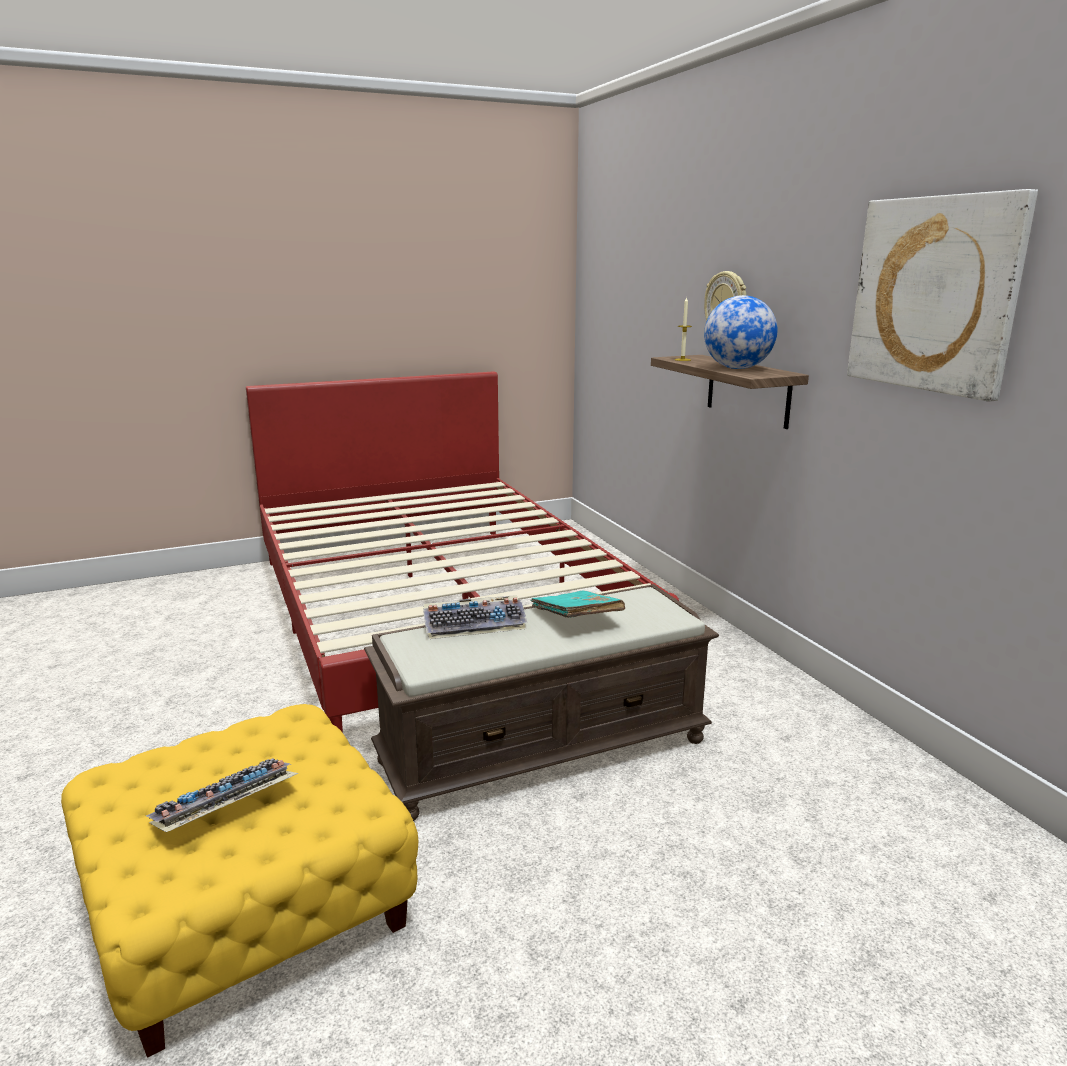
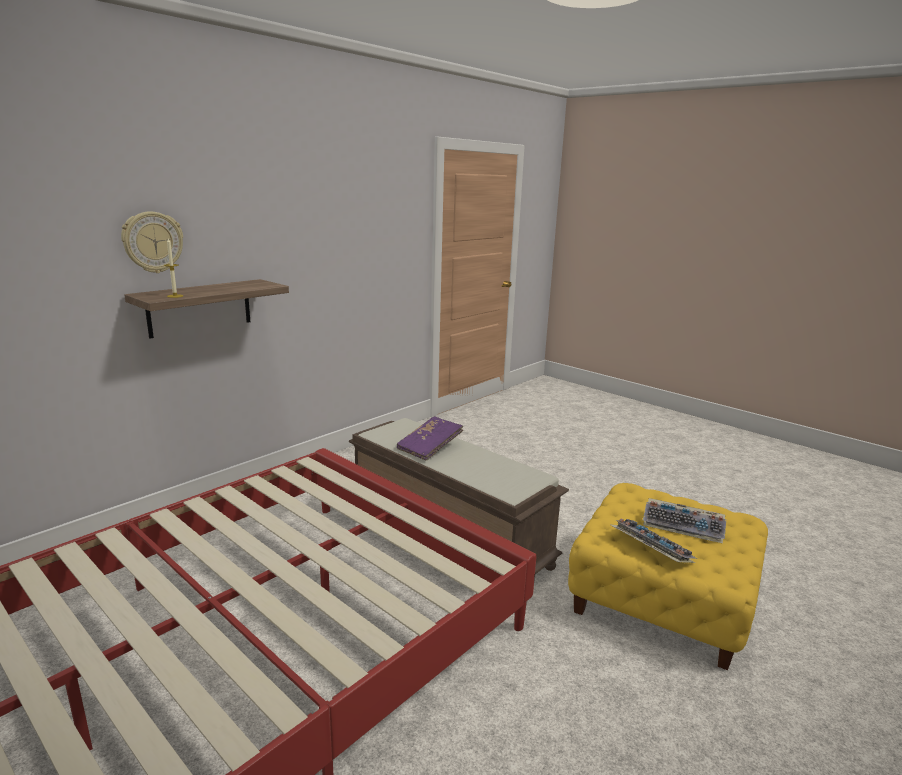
camera: 115 degrees left, 0 degrees up
(475, 624) = (466, 475): keyboard -> keyboard (649, 549)
(576, 619) = (430, 447): turquoise book -> purple book
(737, 368) = (235, 287): globe -> none
(934, 294) = (334, 216): picture -> none

